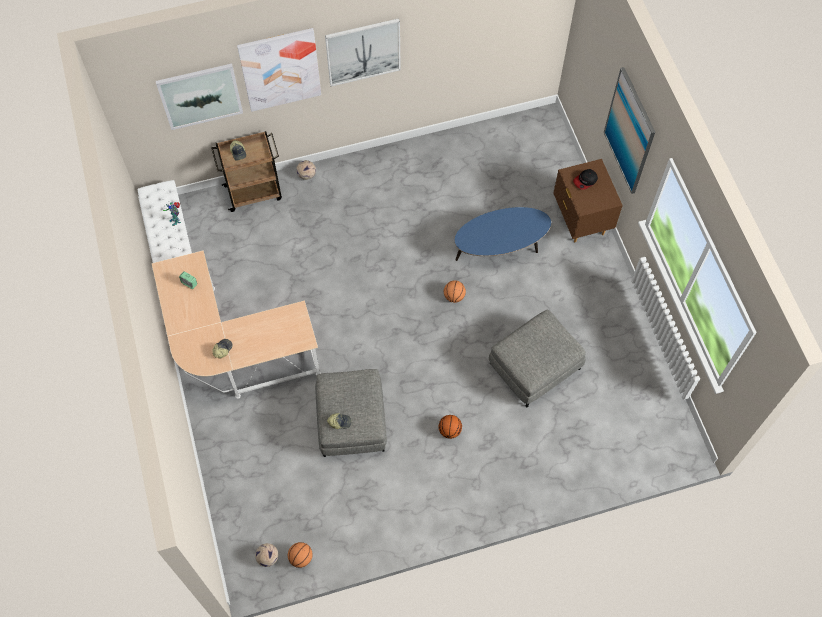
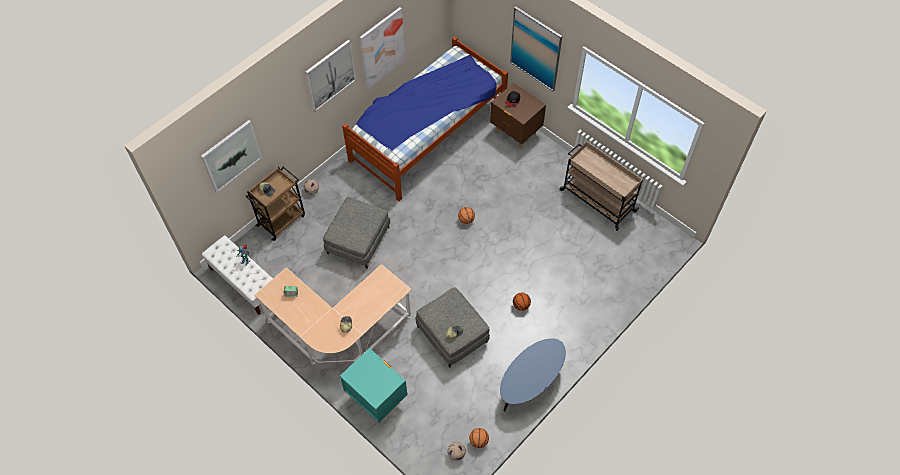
camera: 30 degrees left, 5 degrees down
(224, 448) = (377, 399): none -> turquoise nightstand
(280, 69) = (280, 111): picture -> picture (382, 48)
(476, 171) = (427, 134): none -> bed
(500, 249) = (476, 175): blue coffee table -> blue coffee table (531, 382)
(534, 365) = (547, 236): grey ottoman -> grey ottoman (358, 240)
(624, 352) = (596, 200): none -> beige cart

